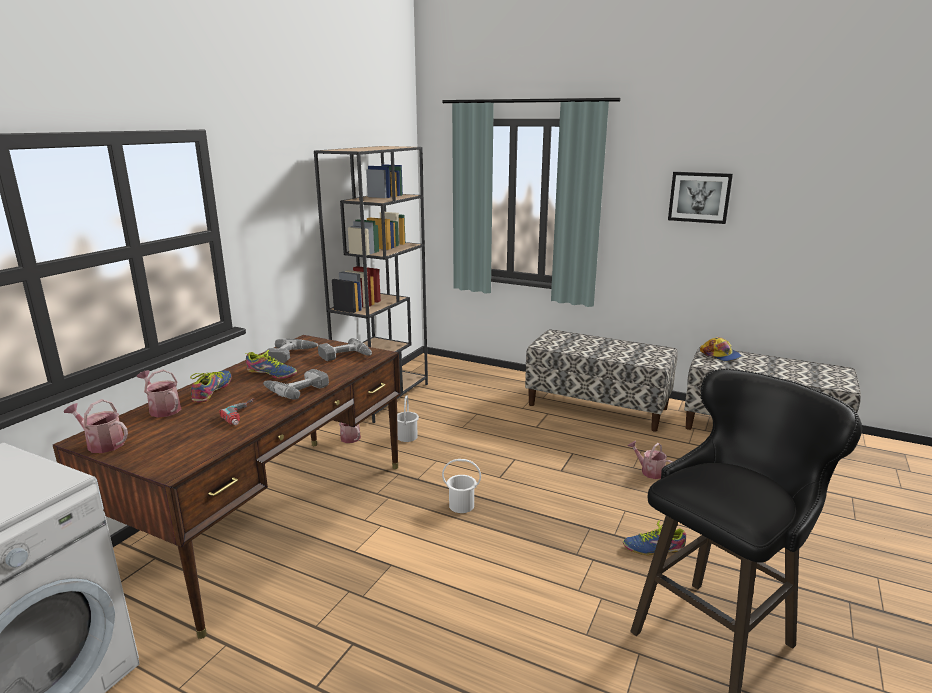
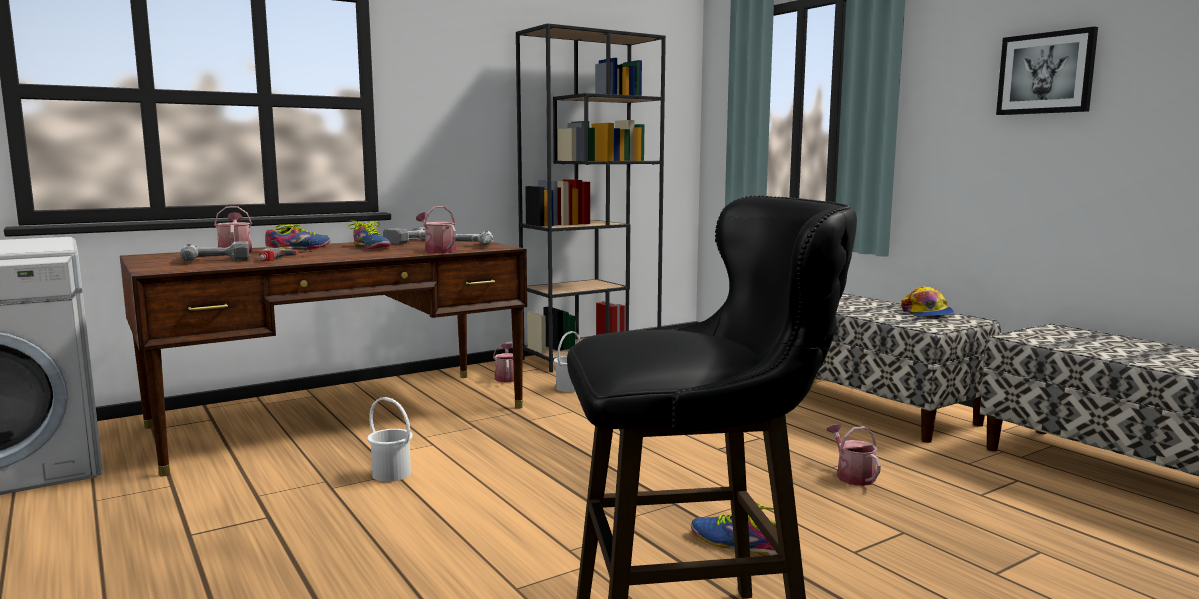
camera: 30 degrees right, 10 degrees down
(102, 444) = (148, 258): watering can -> watering can (438, 250)
(296, 389) = (368, 254): power drill -> power drill (216, 259)
(461, 505) = (543, 449): white bucket -> white bucket (392, 474)
(720, 355) = (1068, 333): cap -> cap (927, 313)

